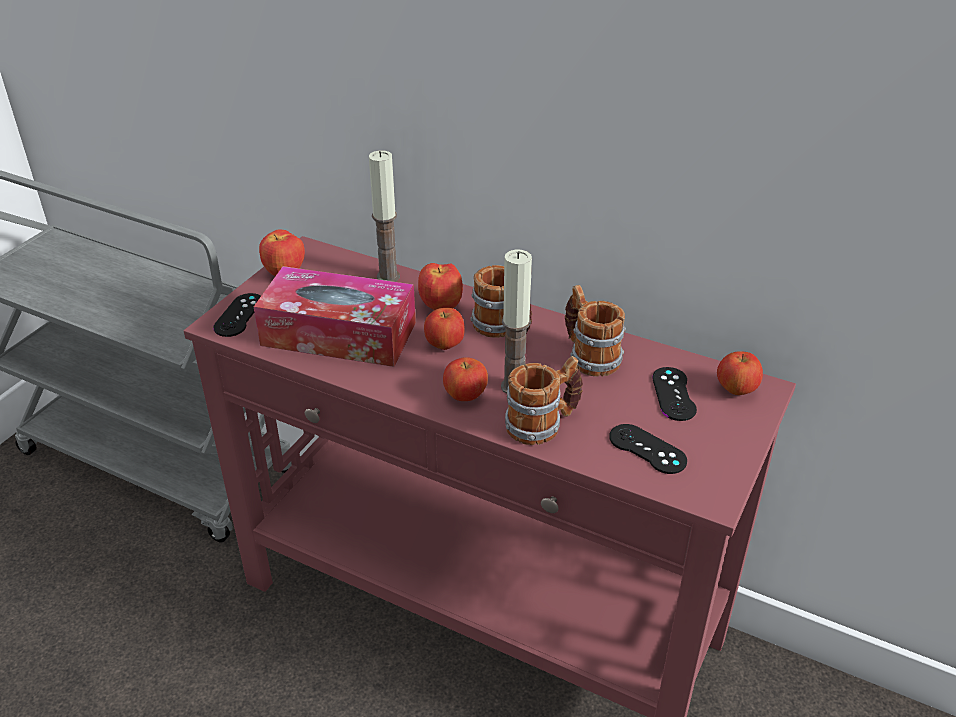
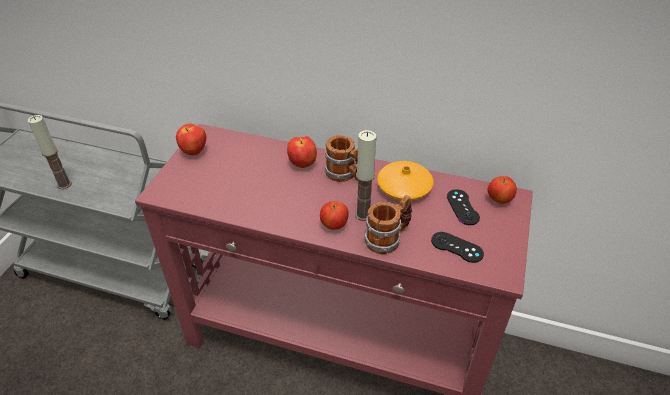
camera: 10 degrees left, 5 degrees up
(239, 315) = (170, 185): black game controller -> none
(339, 334) = (240, 191): tissue box -> none
(388, 276) = (263, 146): candle -> candle (64, 184)
(445, 345) = (311, 190): apple -> none
(589, 355) = (404, 187): mug -> orange vase

